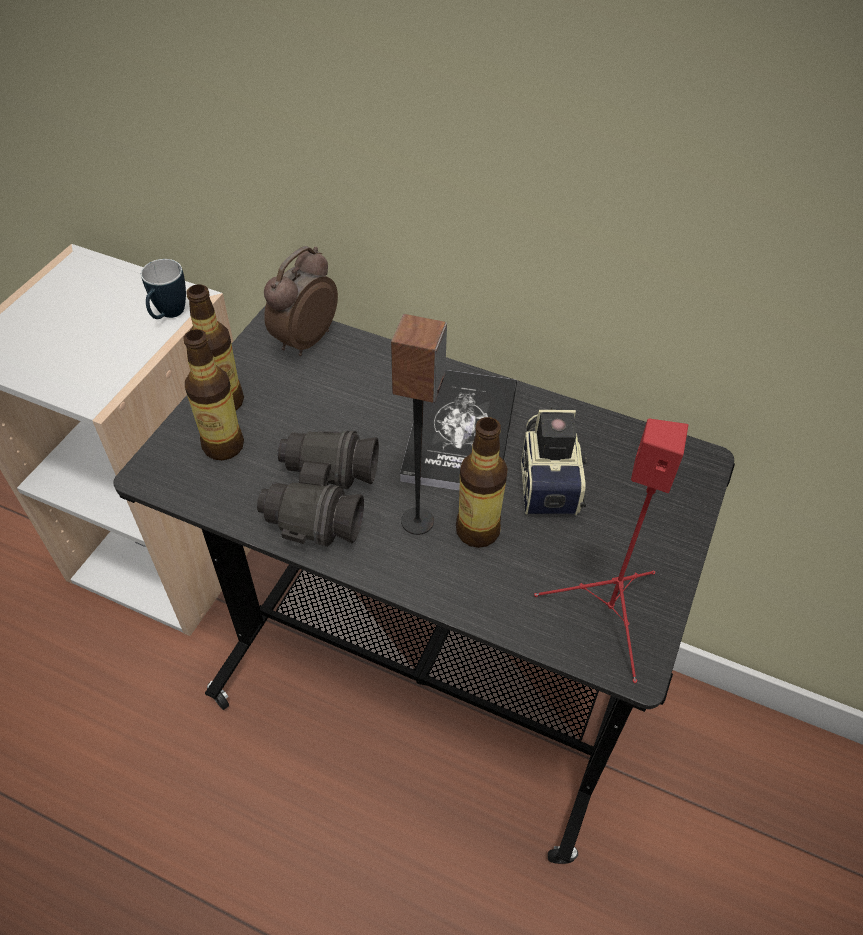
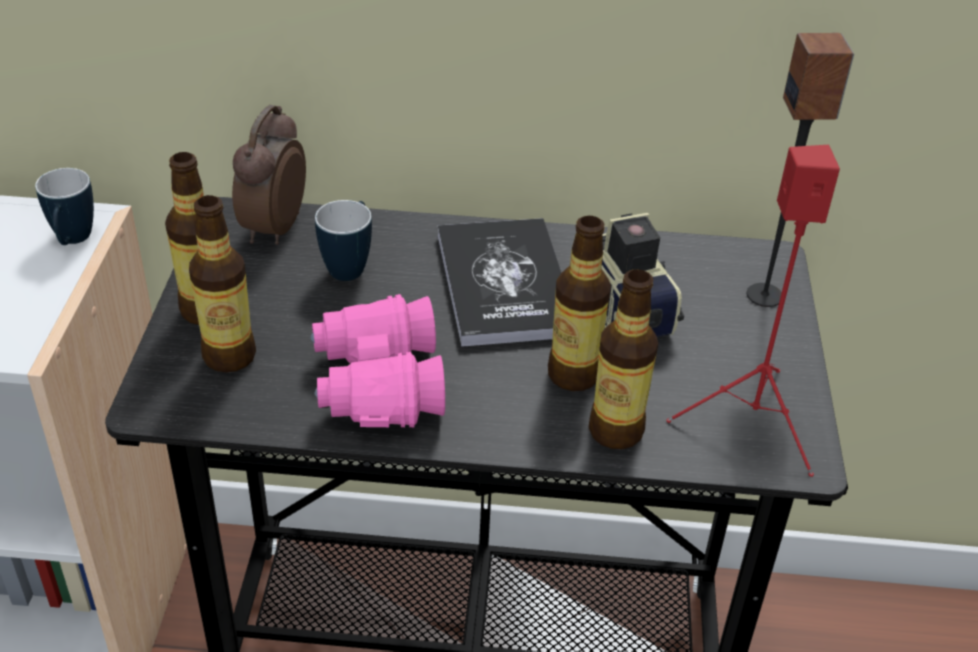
camera: 20 degrees left, 10 degrees down
(320, 498) = (377, 384): black binoculars -> pink binoculars
(347, 387) = (350, 266): none -> mug
(418, 521) = (502, 381): speaker -> speaker (765, 295)
(487, 592) = (616, 431): none -> bottle

